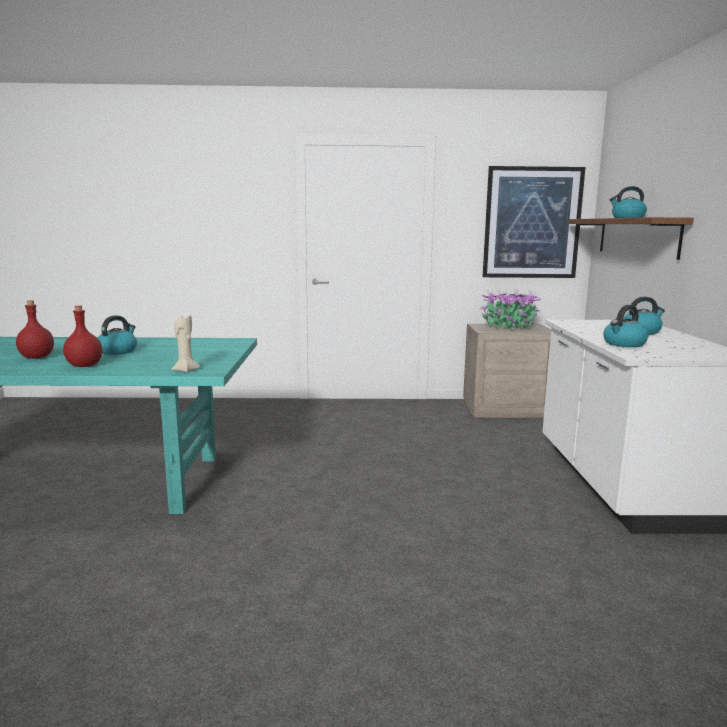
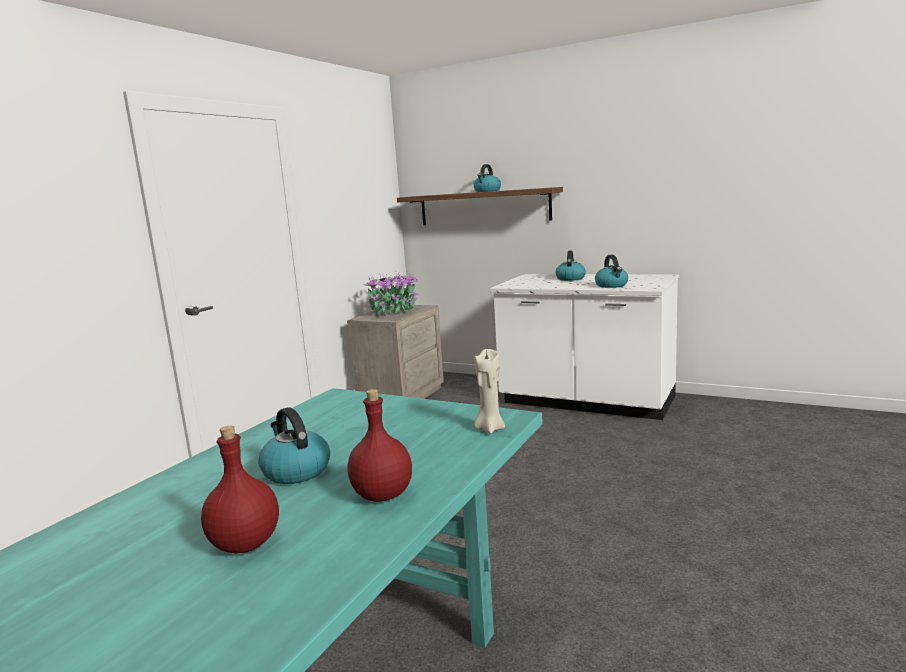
camera: 60 degrees left, 0 degrees up
(532, 223) = (366, 204): picture -> none

